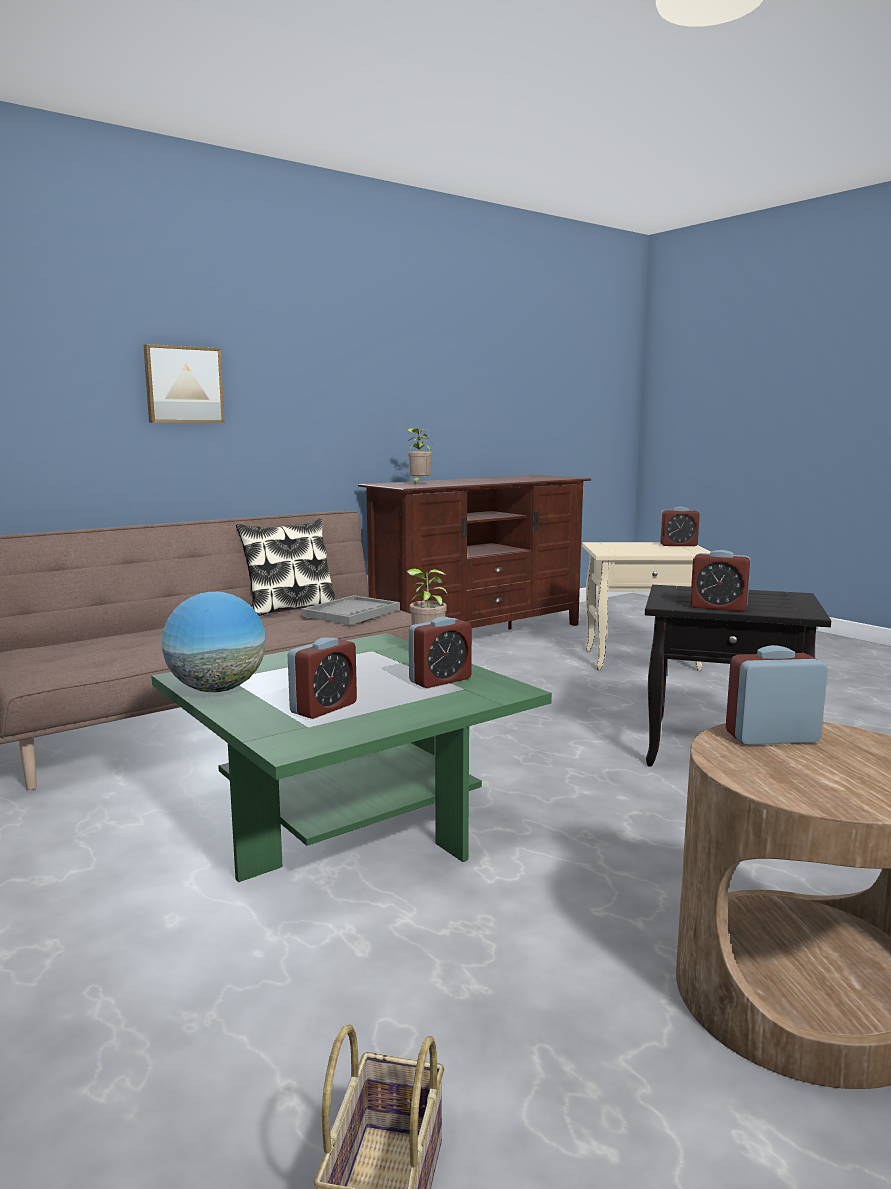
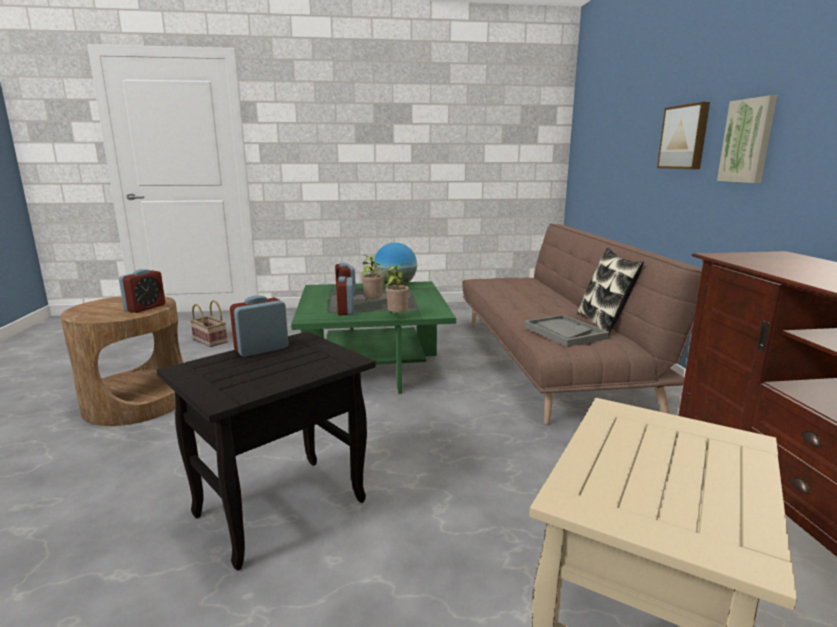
camera: 120 degrees right, 5 degrees up
(282, 395) = (748, 141): none -> picture
(419, 484) = (779, 262): potted plant -> potted plant (372, 303)
(678, 545) = (712, 530): alarm clock -> none

